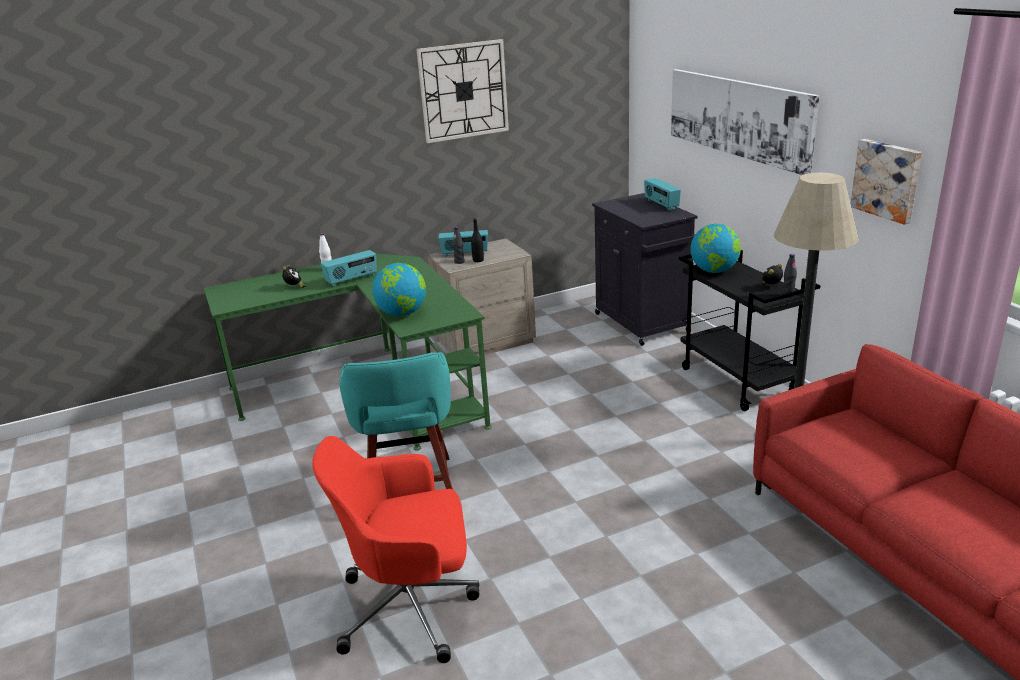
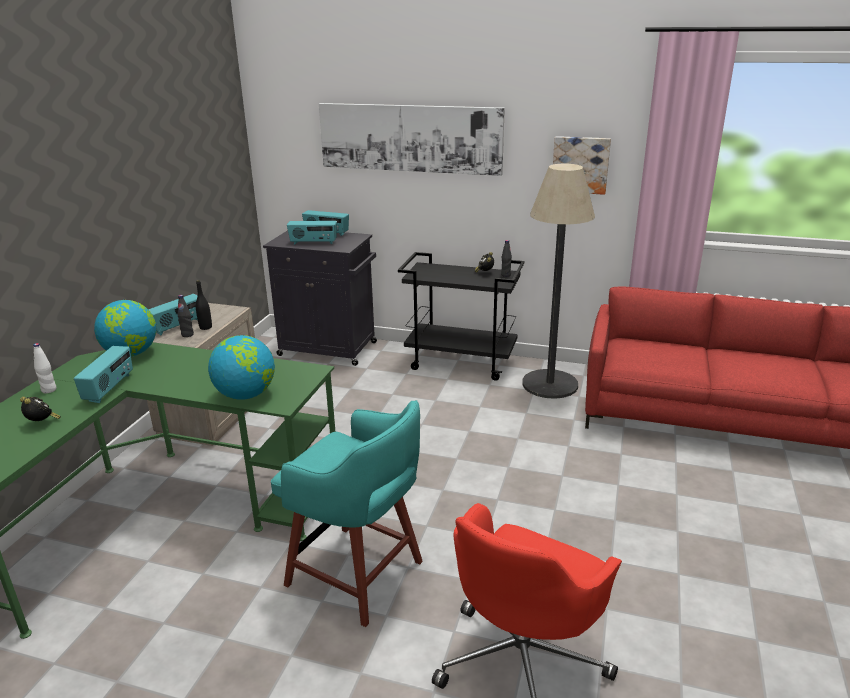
camera: 50 degrees left, 0 degrees up
(463, 91) = (129, 140): wall clock -> none
(632, 211) = (313, 243): none -> radio
(714, 271) = (428, 274): globe -> globe (131, 353)

